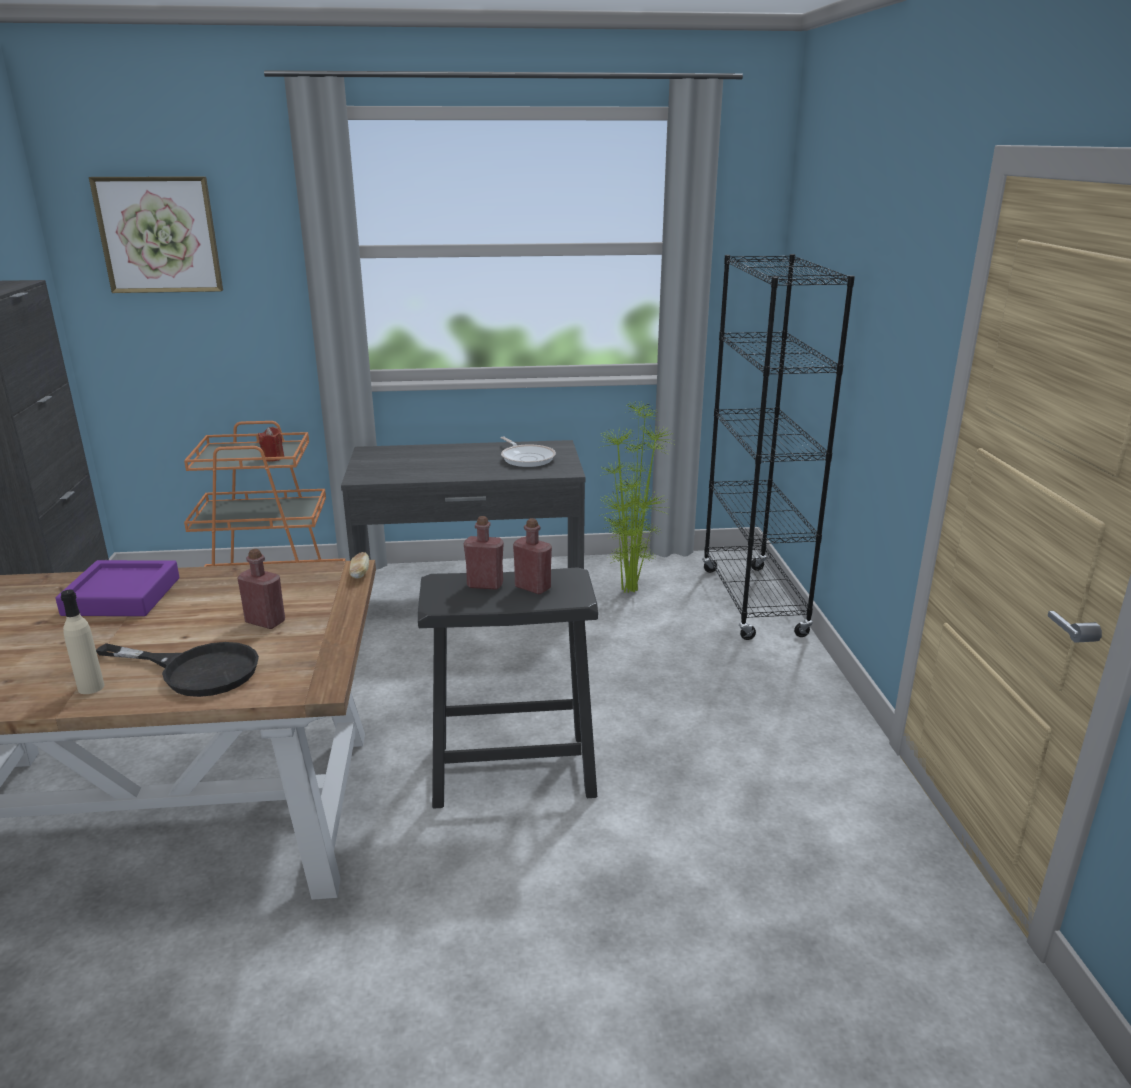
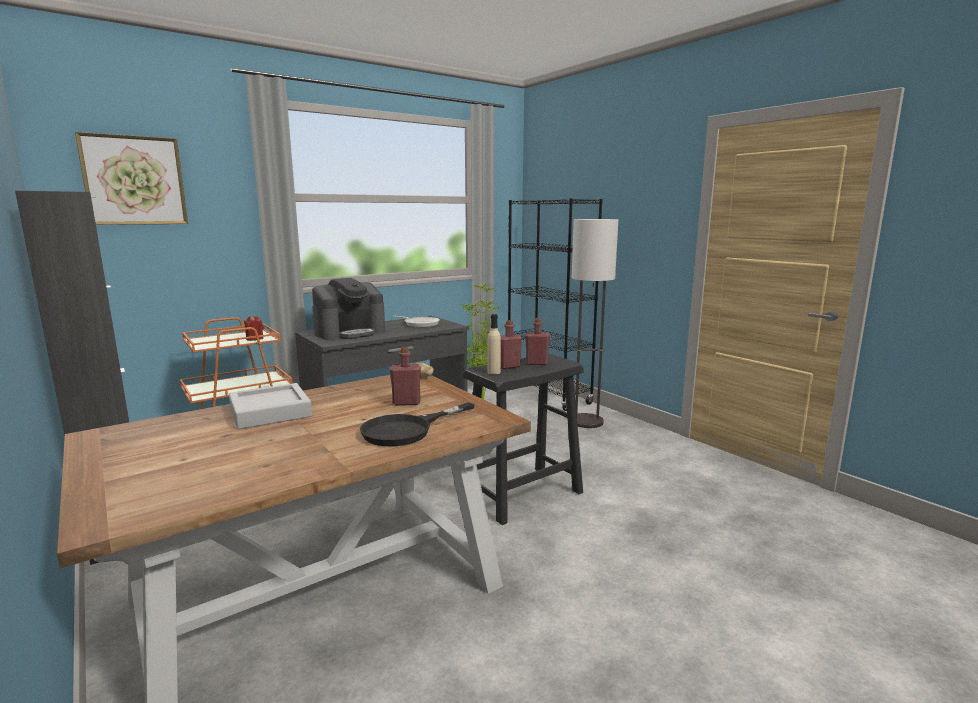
camera: 30 degrees left, 10 degrees down
(91, 687) = (345, 453): beige bottle -> beige bottle (494, 372)
(122, 596) = (270, 412): purple tray -> grey tray
(197, 670) = (407, 429): black frying pan -> black frying pan turned 150 degrees clockwise
(412, 461) = (350, 332): none -> coffee machine
(755, 670) = (586, 421): none -> floor lamp

